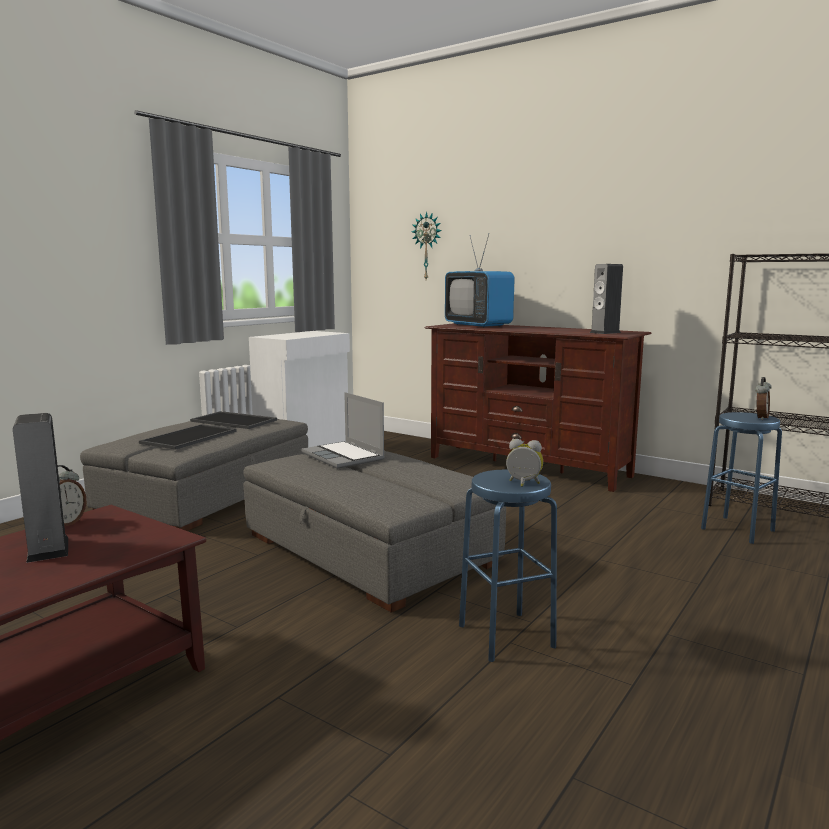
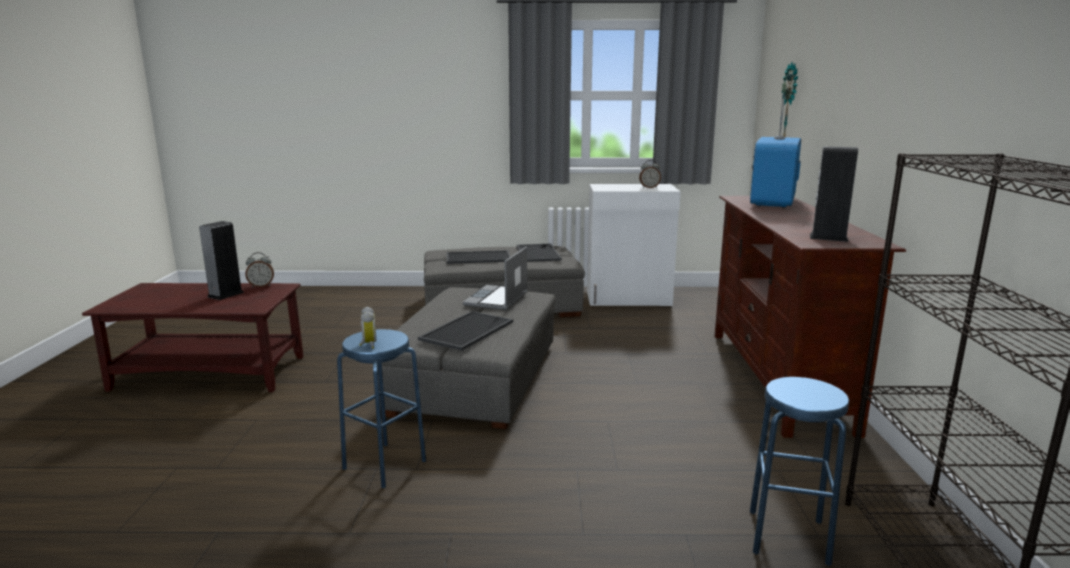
camera: 55 degrees right, 5 degrees up
(416, 480) = (467, 331): none -> tray
(760, 418) = (814, 398): alarm clock -> alarm clock (649, 187)

